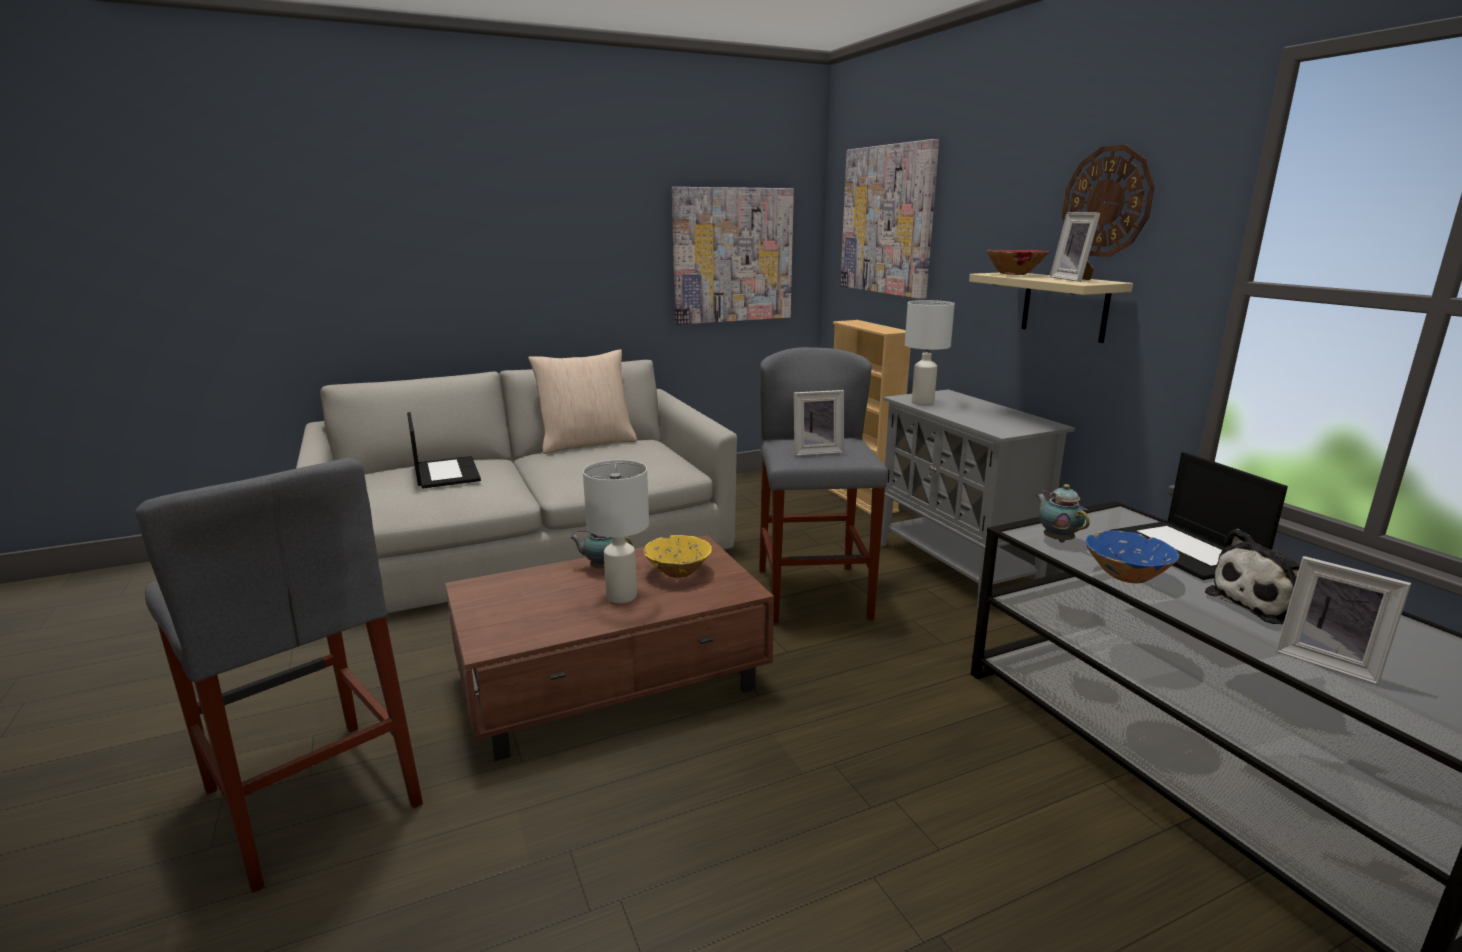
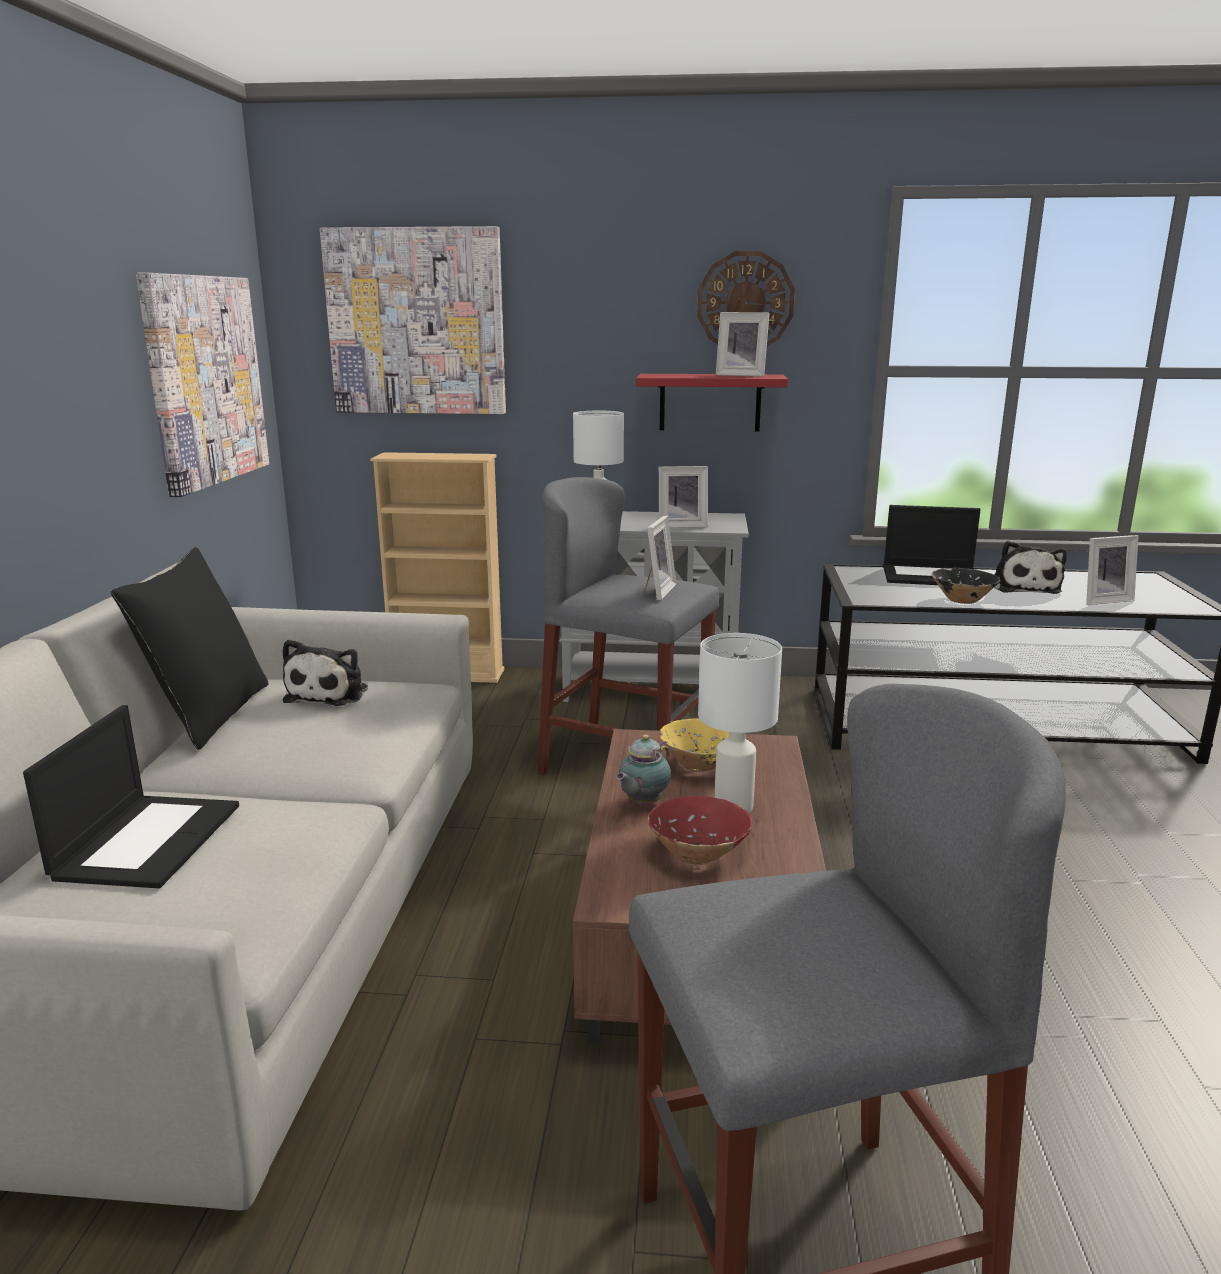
camera: 60 degrees left, 0 degrees up
(445, 473) = (148, 840): laptop -> laptop turned 90 degrees clockwise
(586, 443) = (209, 714): beige pillow -> black pillow
(640, 454) = (330, 693): none -> plush toy
(975, 419) = (681, 525): none -> picture frame
(1014, 274) = (671, 375): red bowl -> red bowl (698, 854)
(1057, 539) = (883, 596): teapot -> none
(1064, 306) = (710, 402): beige shelf -> red shelf
(1126, 576) = (962, 600): blue bowl -> black bowl

